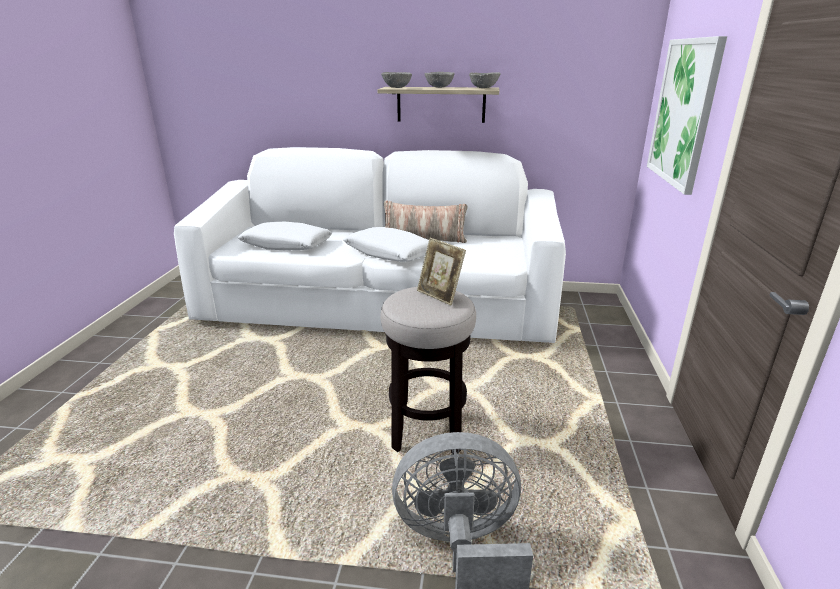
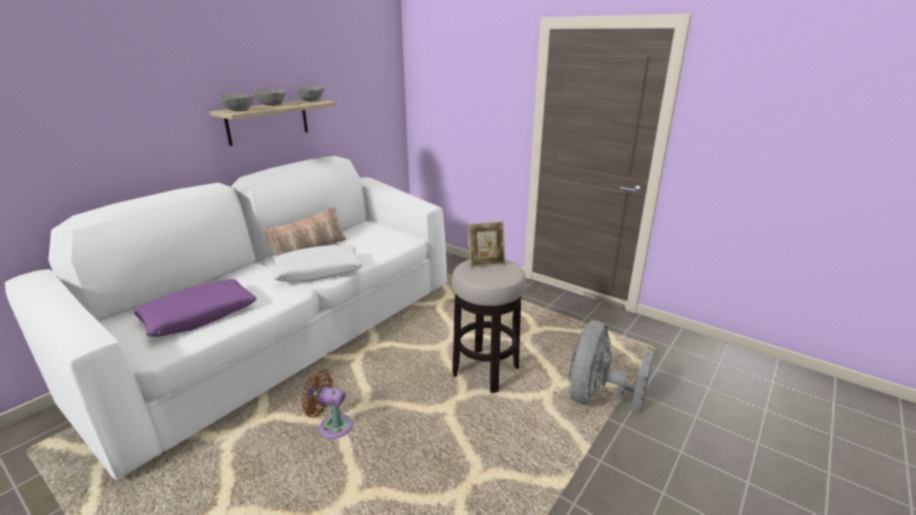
camera: 60 degrees left, 0 degrees up
(284, 373) = (332, 426): none -> brown fan
(286, 245) = (199, 316): white pillow -> purple pillow
(683, 112) = (465, 103): picture -> none

